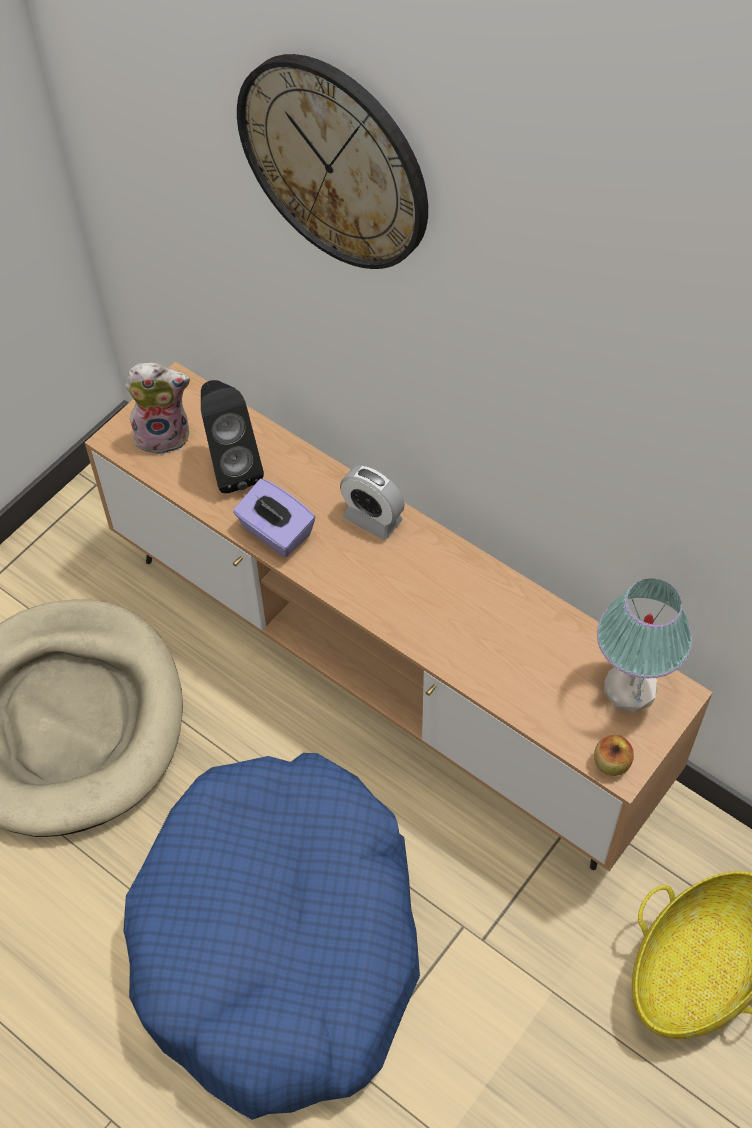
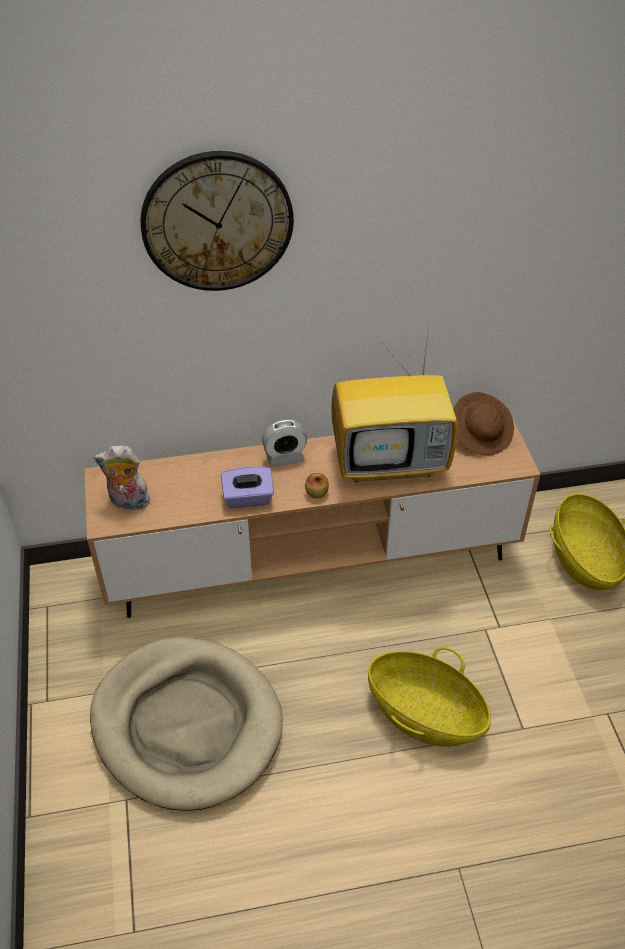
camera: 50 degrees left, 10 degrees down
(164, 435) = (127, 502): plush toy -> plush toy turned 120 degrees counterclockwise
(231, 468) = (185, 490): black speaker -> none
(280, 944) = (425, 714): blue dog bed -> basket
(479, 626) = (391, 461): none -> television
(611, 763) = (513, 466): apple -> apple (316, 493)
(630, 689) = (481, 435): table lamp -> brown hat

